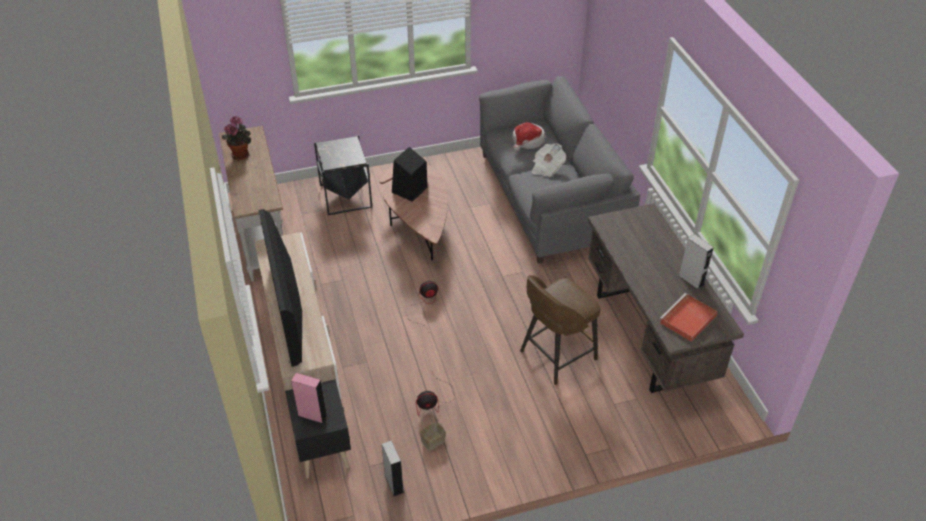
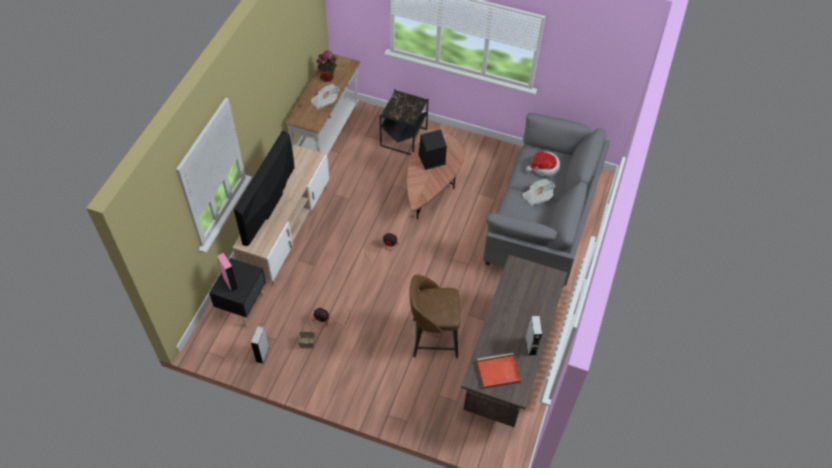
camera: 35 degrees right, 10 degrees up
(261, 177) = (325, 102): none -> newspaper

